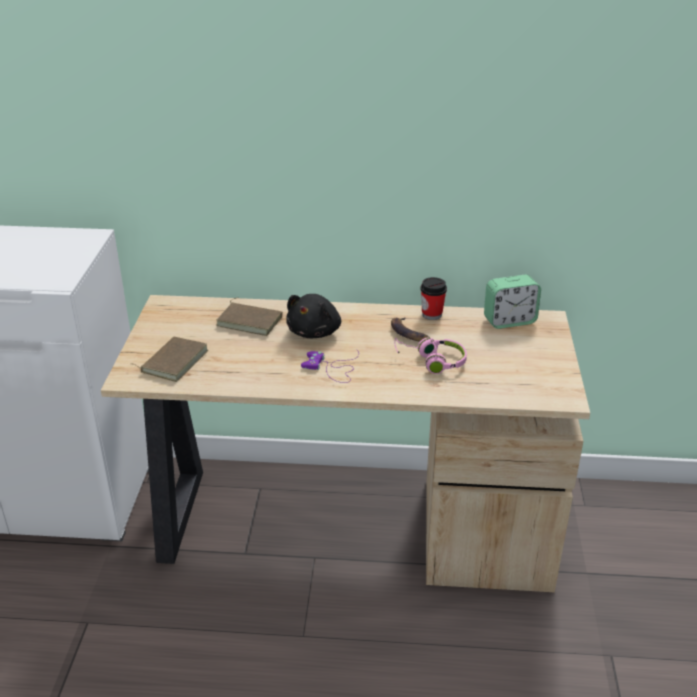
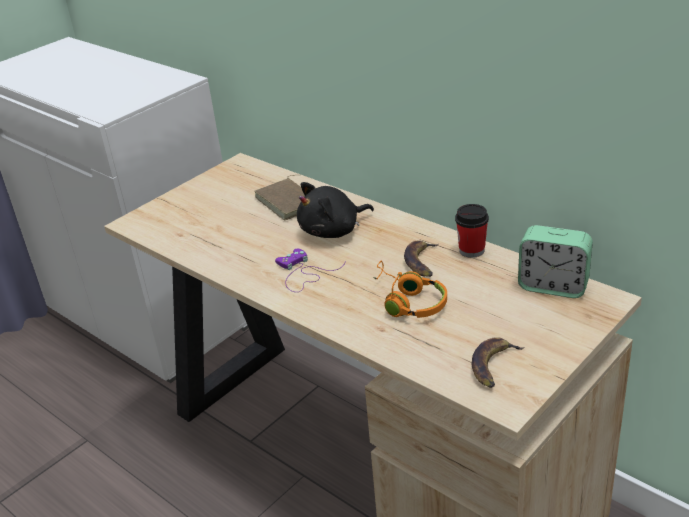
camera: 40 degrees right, 0 degrees up
(173, 361) = (183, 219): brown book -> none
(431, 361) = (407, 301): pink headphones -> orange headphones
(533, 380) = (493, 365): none -> banana

